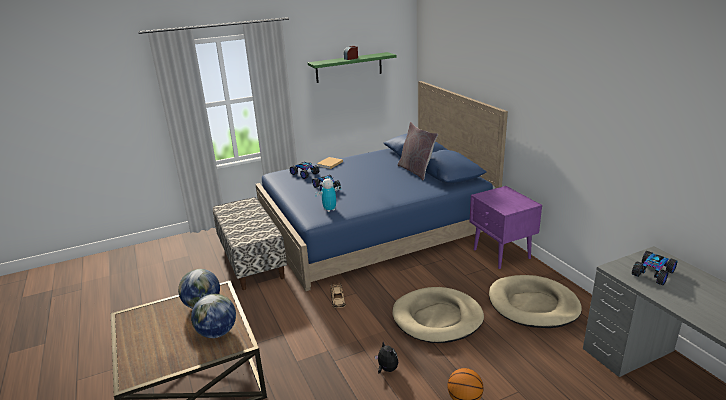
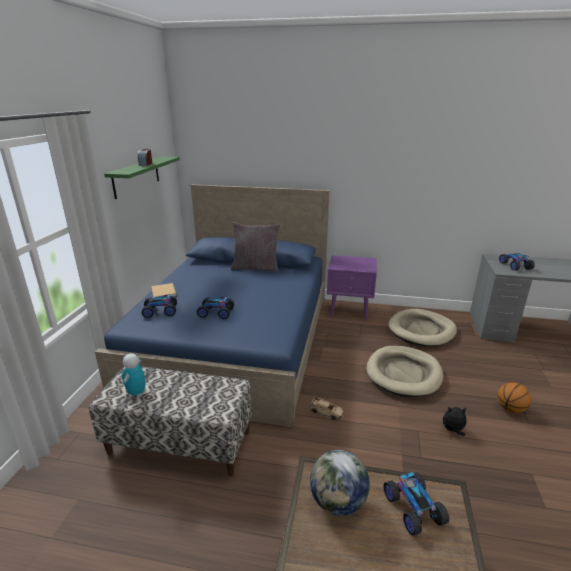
camera: 55 degrees left, 0 degrees up
(217, 333) = (412, 508): globe -> toy car
(329, 210) = (266, 328): toy robot -> toy robot (136, 393)

